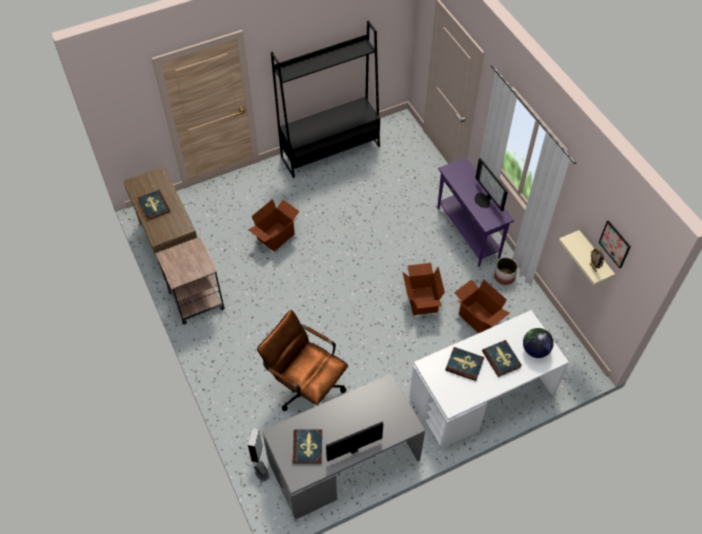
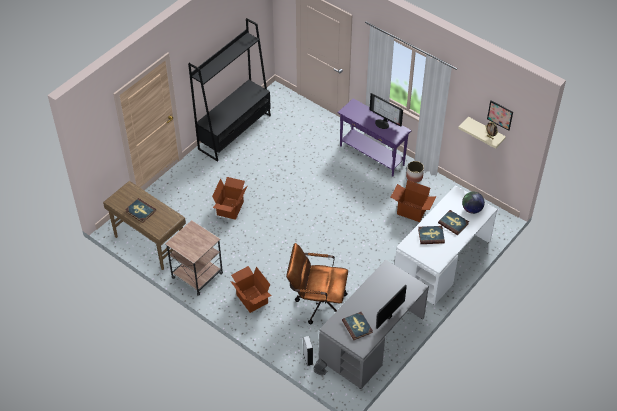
camera: 25 degrees left, 5 degrees down
(421, 301) = (365, 214): cardboard box -> cardboard box (251, 299)

